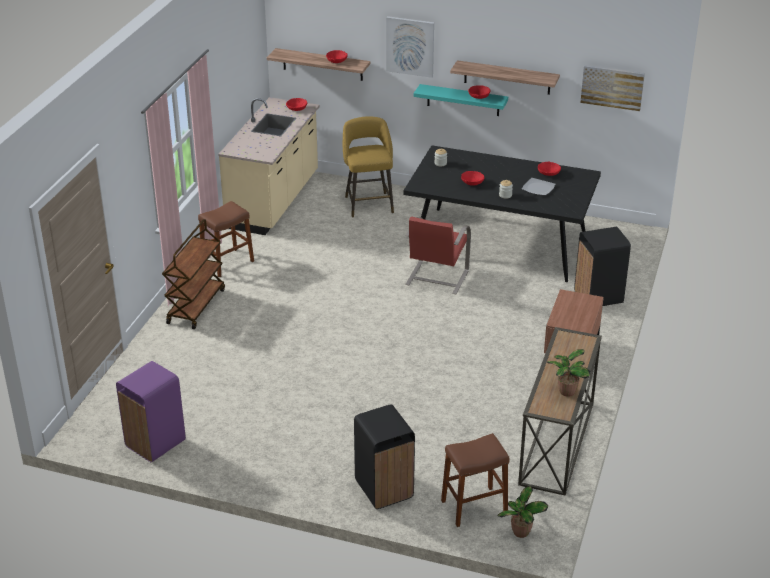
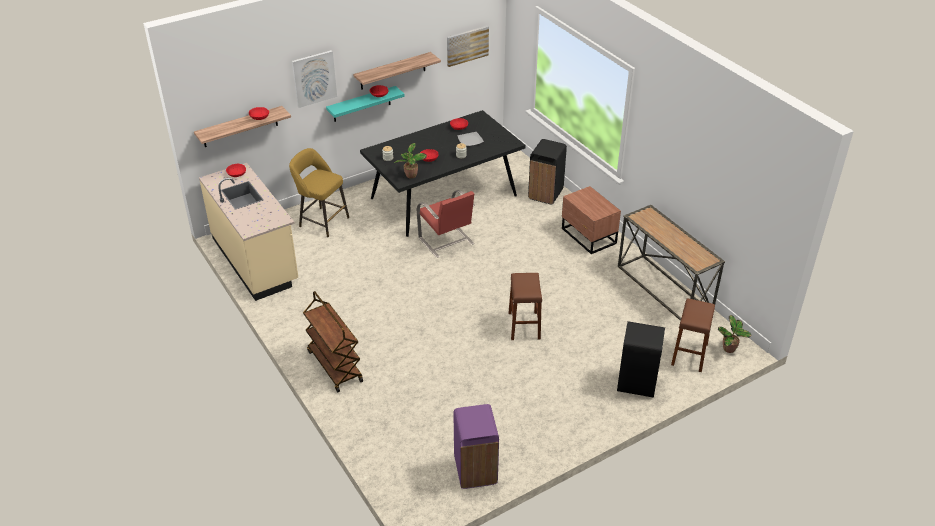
camera: 50 degrees left, 5 degrees up
(227, 263) = (301, 323): brown stool -> brown stool (524, 326)
(566, 392) = (691, 247): potted plant -> potted plant (411, 176)

